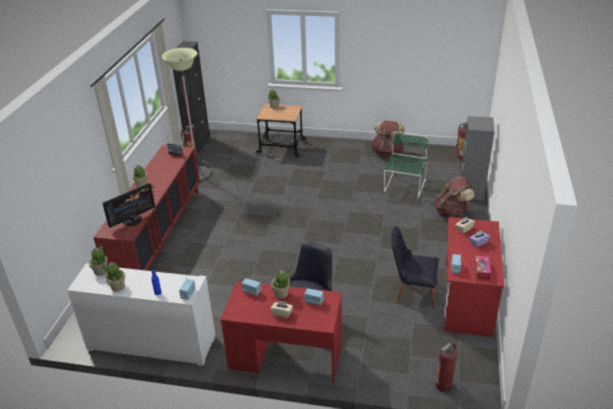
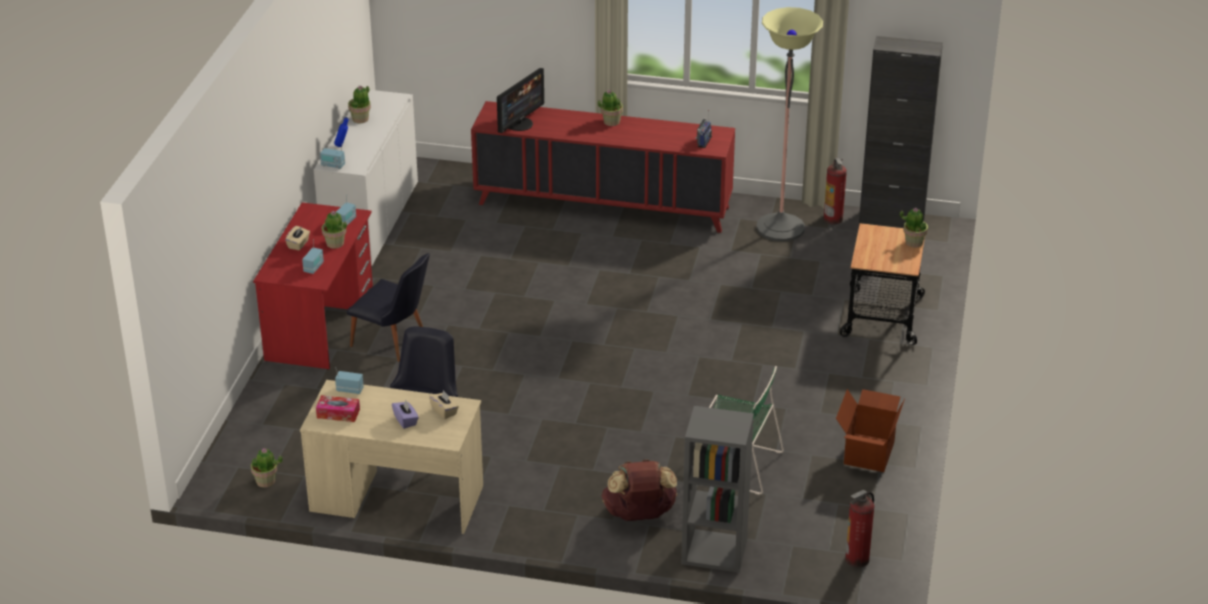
camera: 90 degrees right, 0 degrees up
(101, 271) = (392, 105): potted plant -> potted plant (266, 481)
(132, 220) = (519, 124): monitor -> monitor turned 105 degrees counterclockwise
(387, 153) = (867, 452): brown backpack -> cardboard box
(443, 385) = (233, 452): fire extinguisher -> none
(467, 299) = (396, 498): red desk -> beige desk

